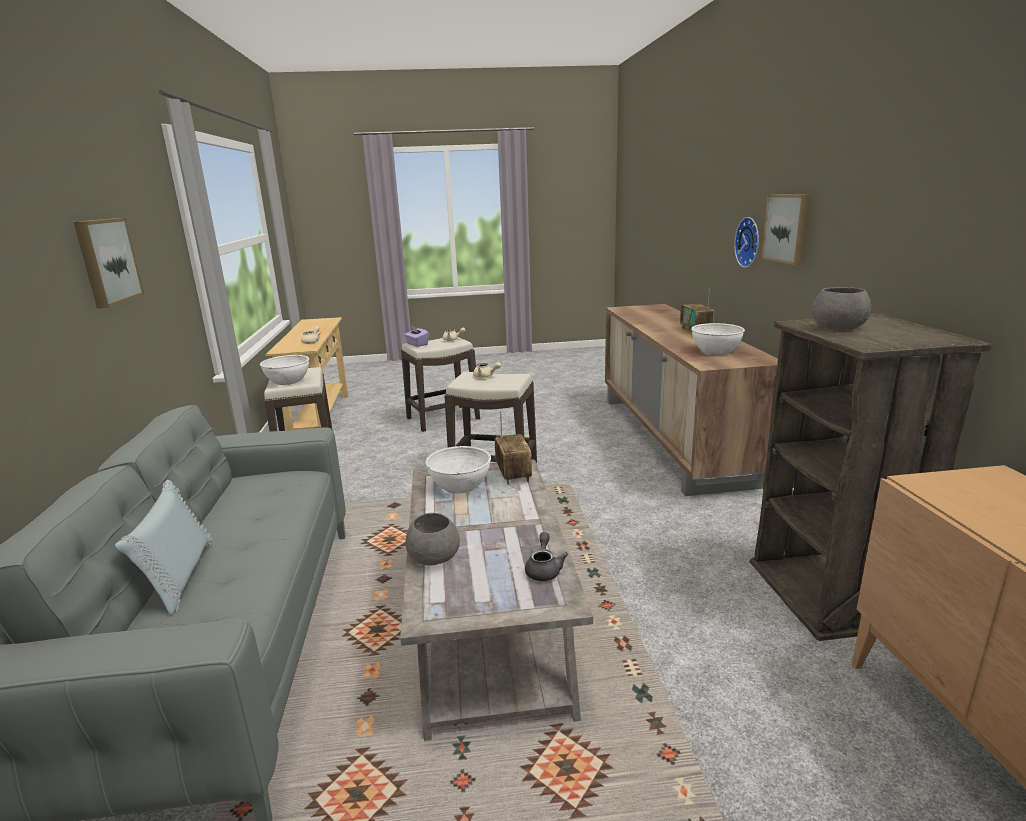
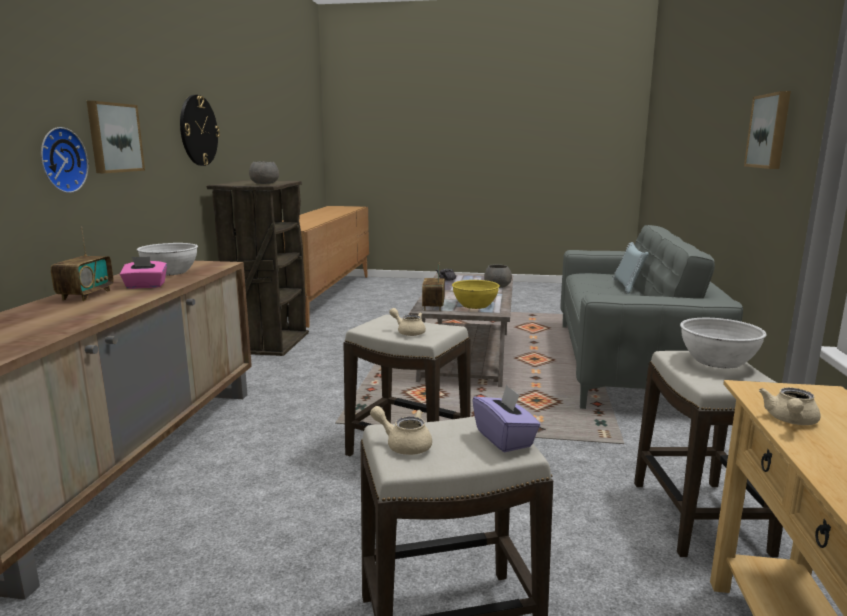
camera: 165 degrees left, 5 degrees down
(460, 485) = (475, 305): white bowl -> yellow bowl
(685, 339) = (145, 286): none -> pink tissue box
(908, 227) = (198, 130): none -> wall clock

